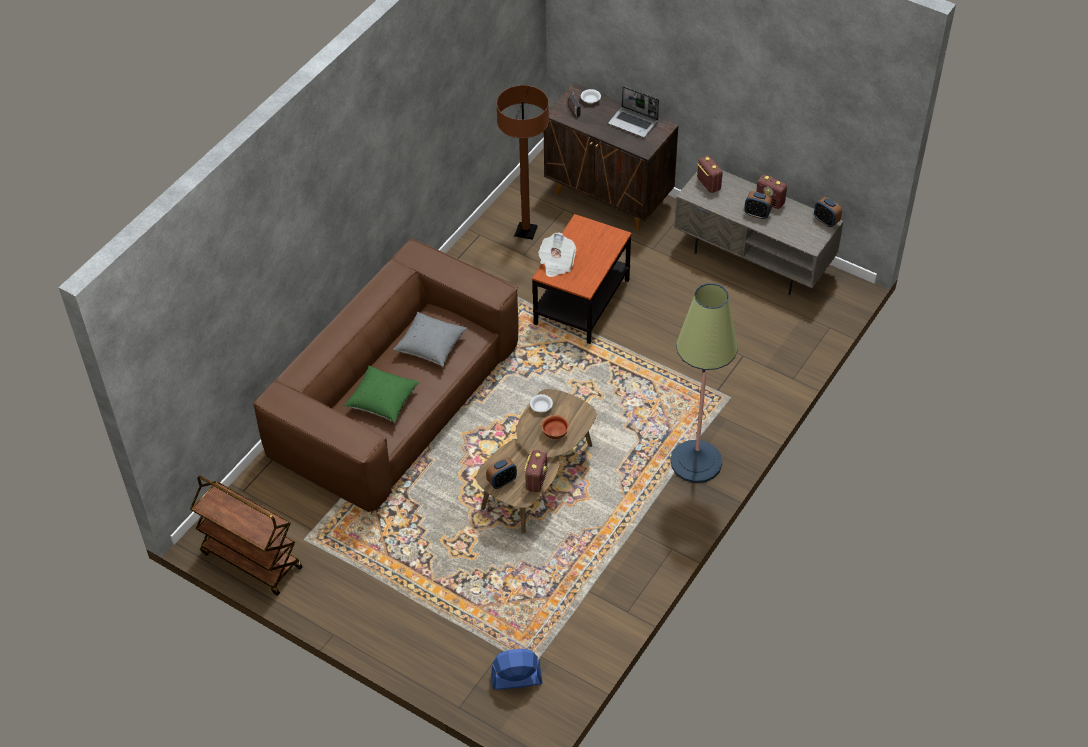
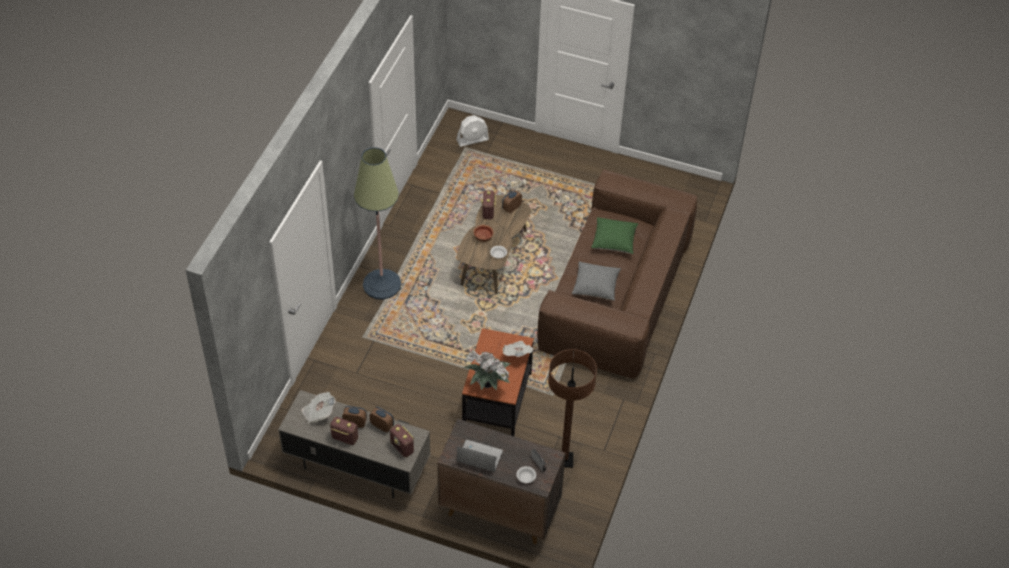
camera: 165 degrees right, 0 degrees up
(250, 560) = (665, 178): brown cart -> none
(516, 679) = (472, 140): blue fan -> white fan
(599, 236) = (488, 384): none -> potted plant
(797, 230) = (318, 413): none -> newspaper
(826, 221) = (293, 426): alarm clock -> alarm clock (382, 426)

